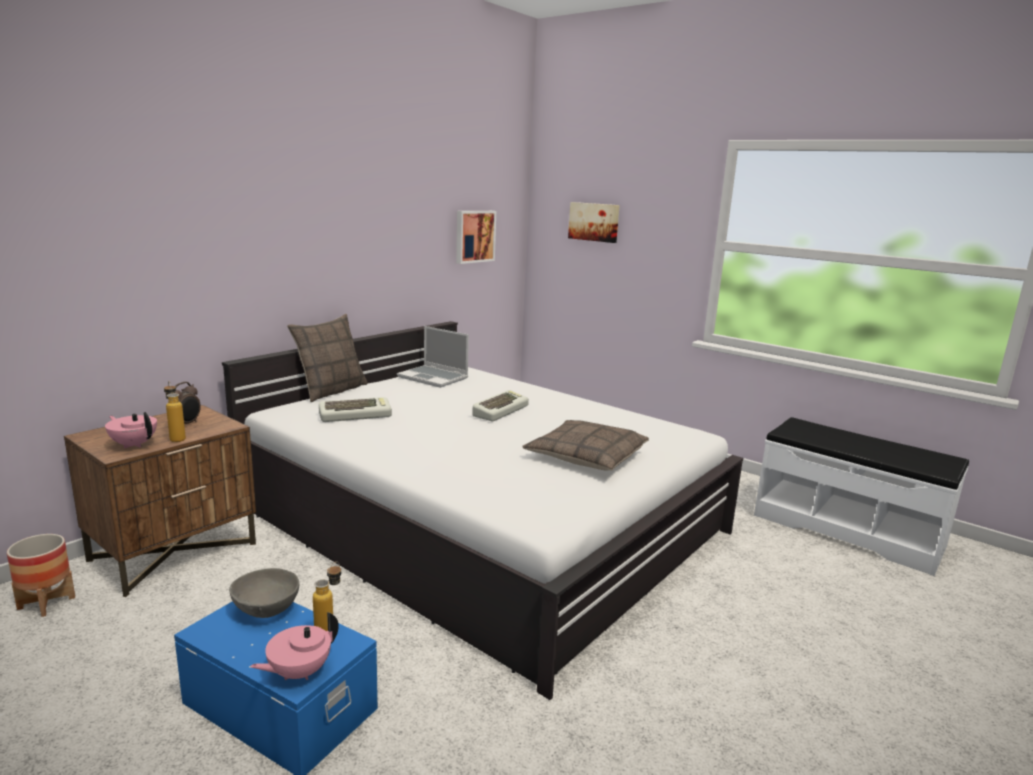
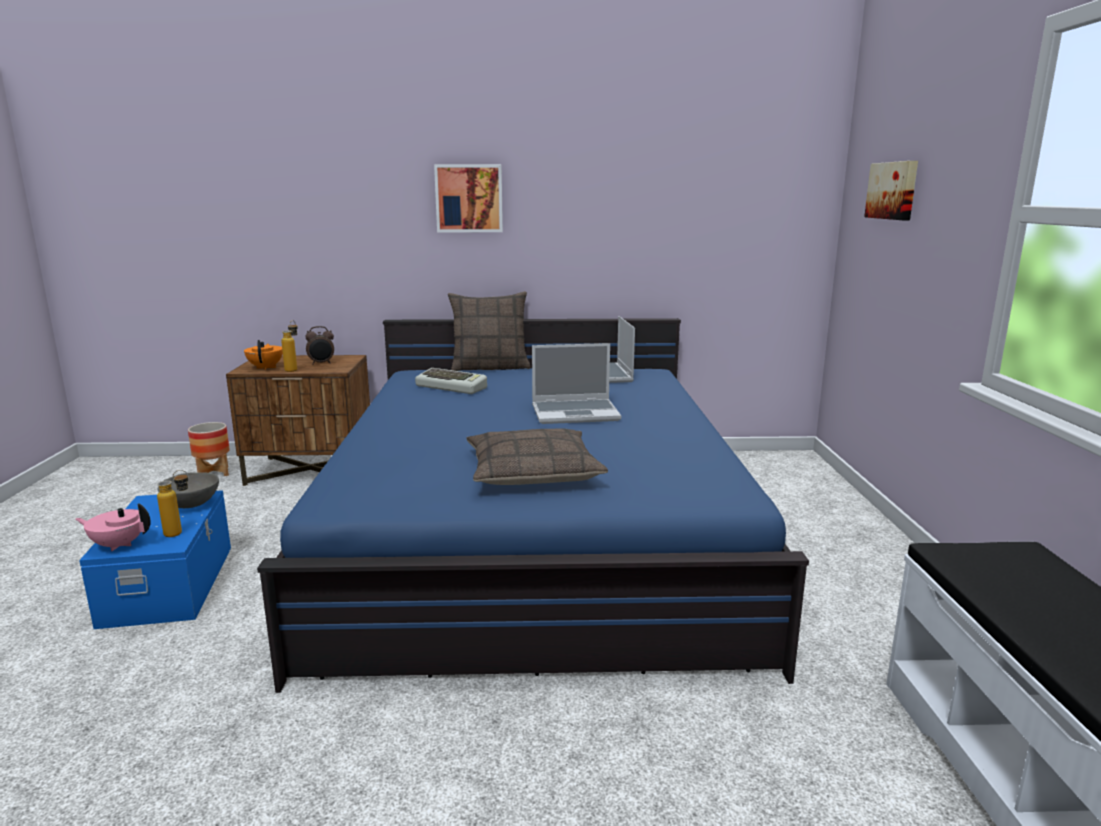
camera: 50 degrees right, 0 degrees up
(134, 444) = (266, 367): pink teapot -> orange teapot
(474, 236) = (730, 215): picture -> picture (469, 198)
(481, 519) = (535, 535): white bed -> blue bed
(500, 410) = (576, 413): keyboard -> laptop

